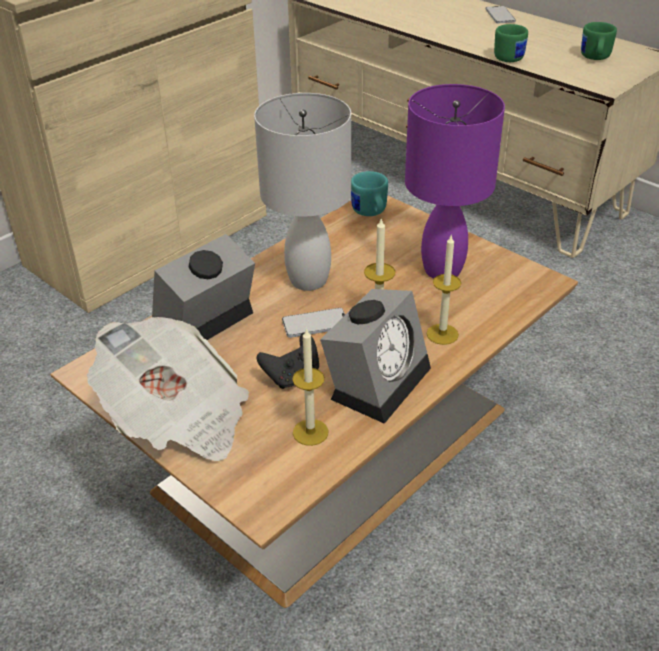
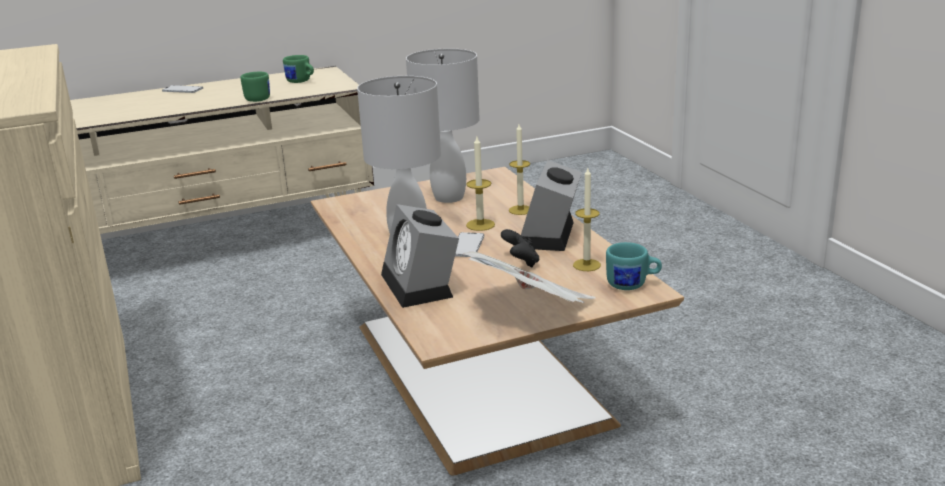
camera: 65 degrees left, 15 degrees down
(370, 213) = (346, 206): turquoise mug -> turquoise mug (632, 285)
(378, 379) = (550, 236): alarm clock -> alarm clock turned 135 degrees counterclockwise
(441, 270) = (449, 197): purple table lamp -> white table lamp

